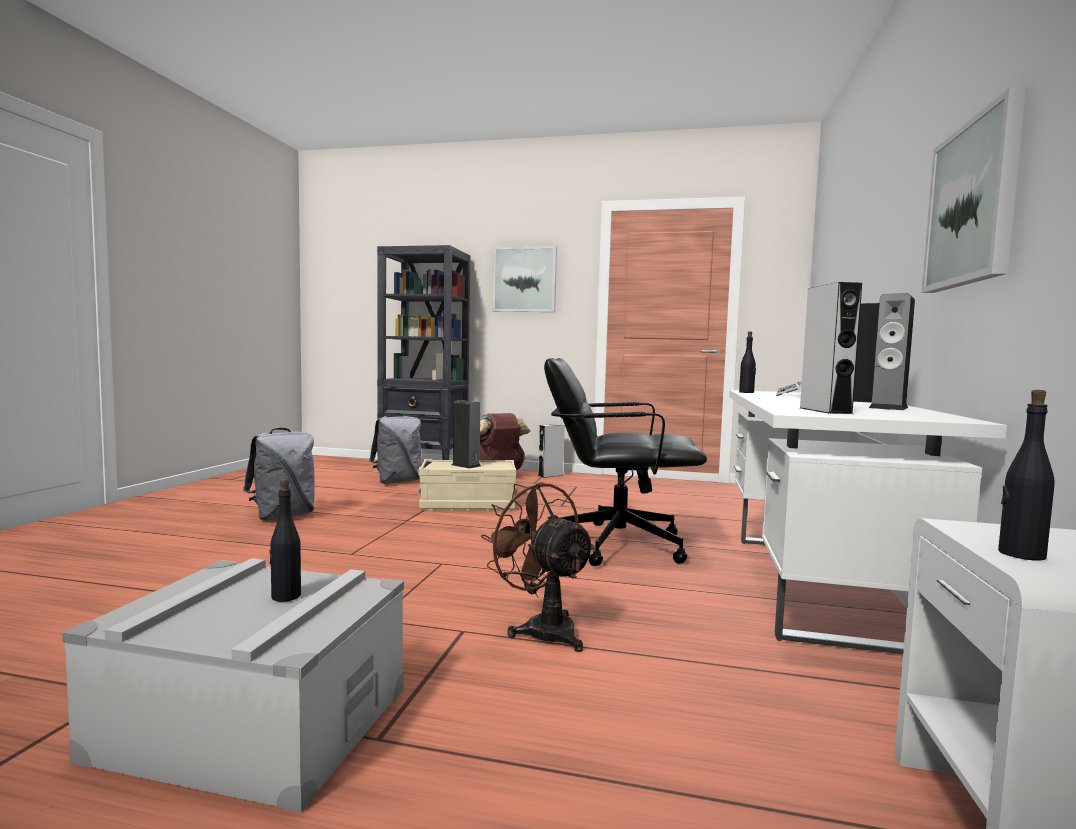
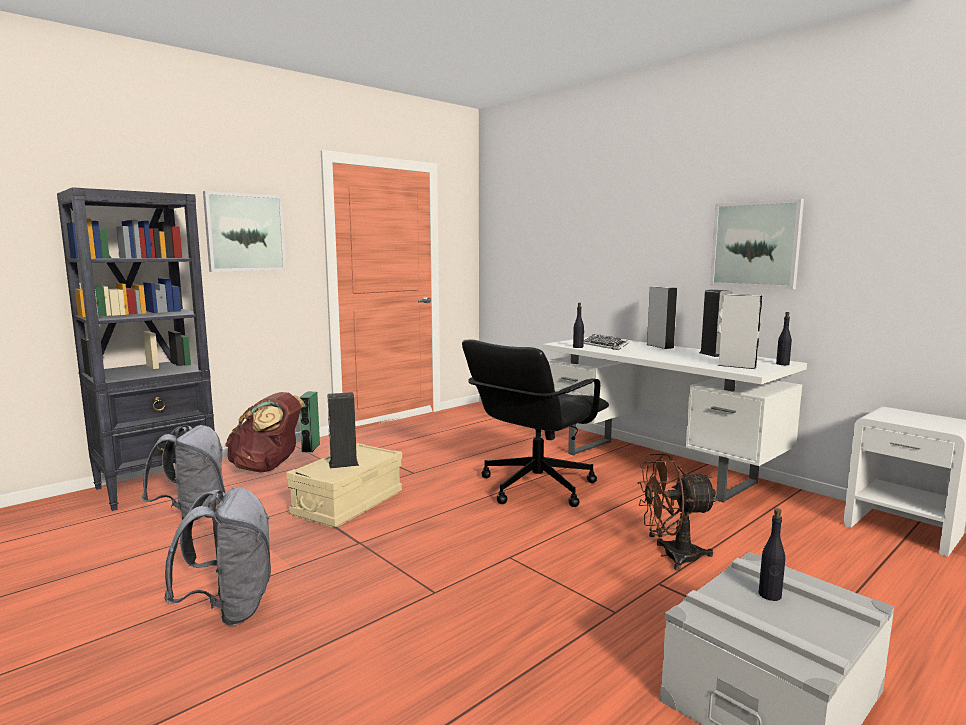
camera: 55 degrees left, 5 degrees up
(550, 475) = (311, 448): grey speaker -> green speaker
(1020, 554) = (925, 425): black bottle -> black bottle (782, 364)

